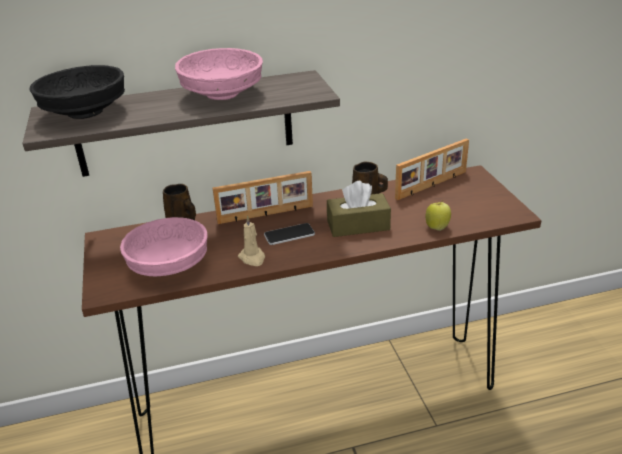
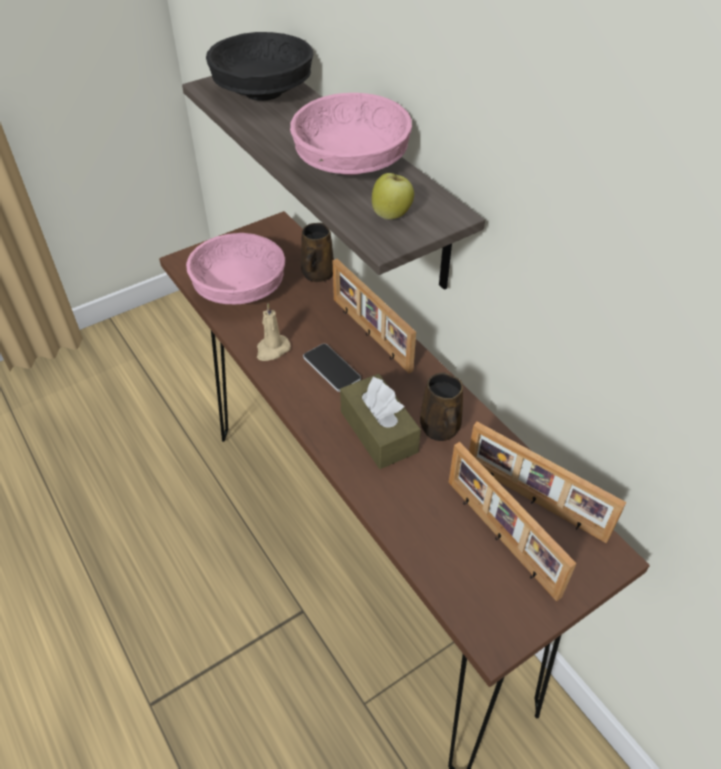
camera: 70 degrees right, 15 degrees up
(437, 227) = (407, 526): apple -> apple (392, 215)
(454, 200) = (499, 538): none -> picture frame

